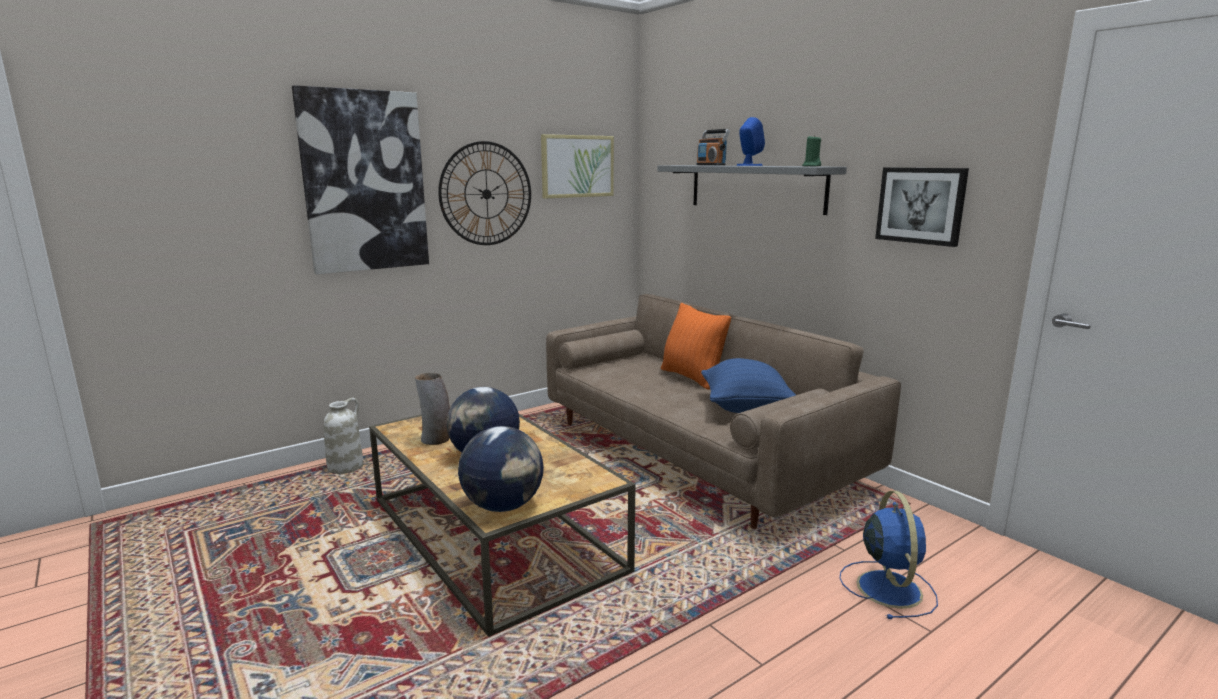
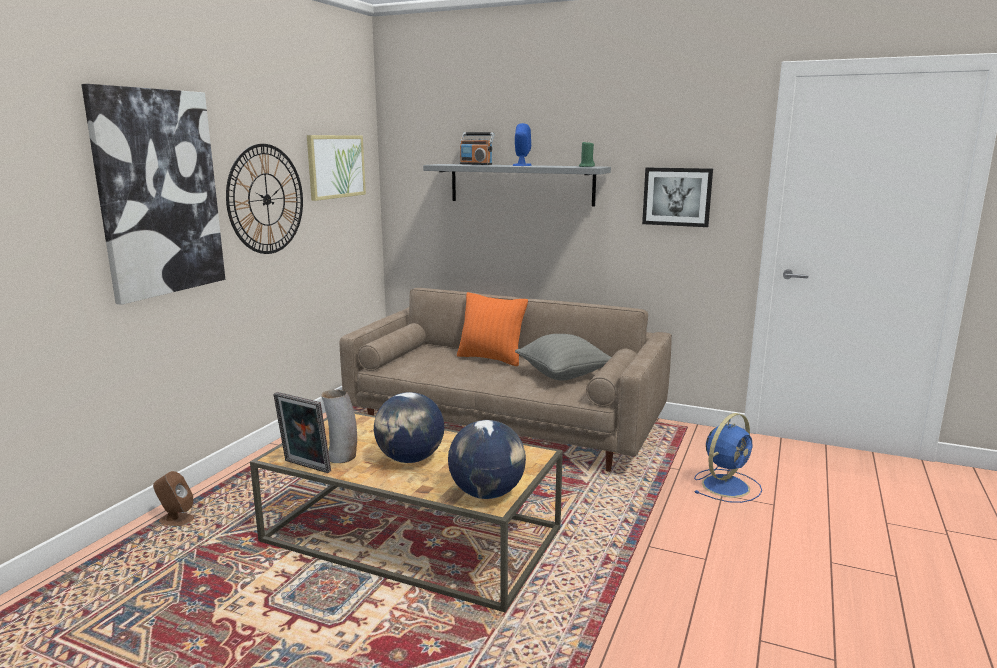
camera: 30 degrees left, 0 degrees up
(346, 467) = (176, 520): white vase -> brown speaker
(397, 441) = (305, 467): none -> picture frame
(745, 407) = (563, 375): blue pillow -> grey pillow
(888, 587) = (726, 485): blue fan -> blue fan turned 75 degrees clockwise

